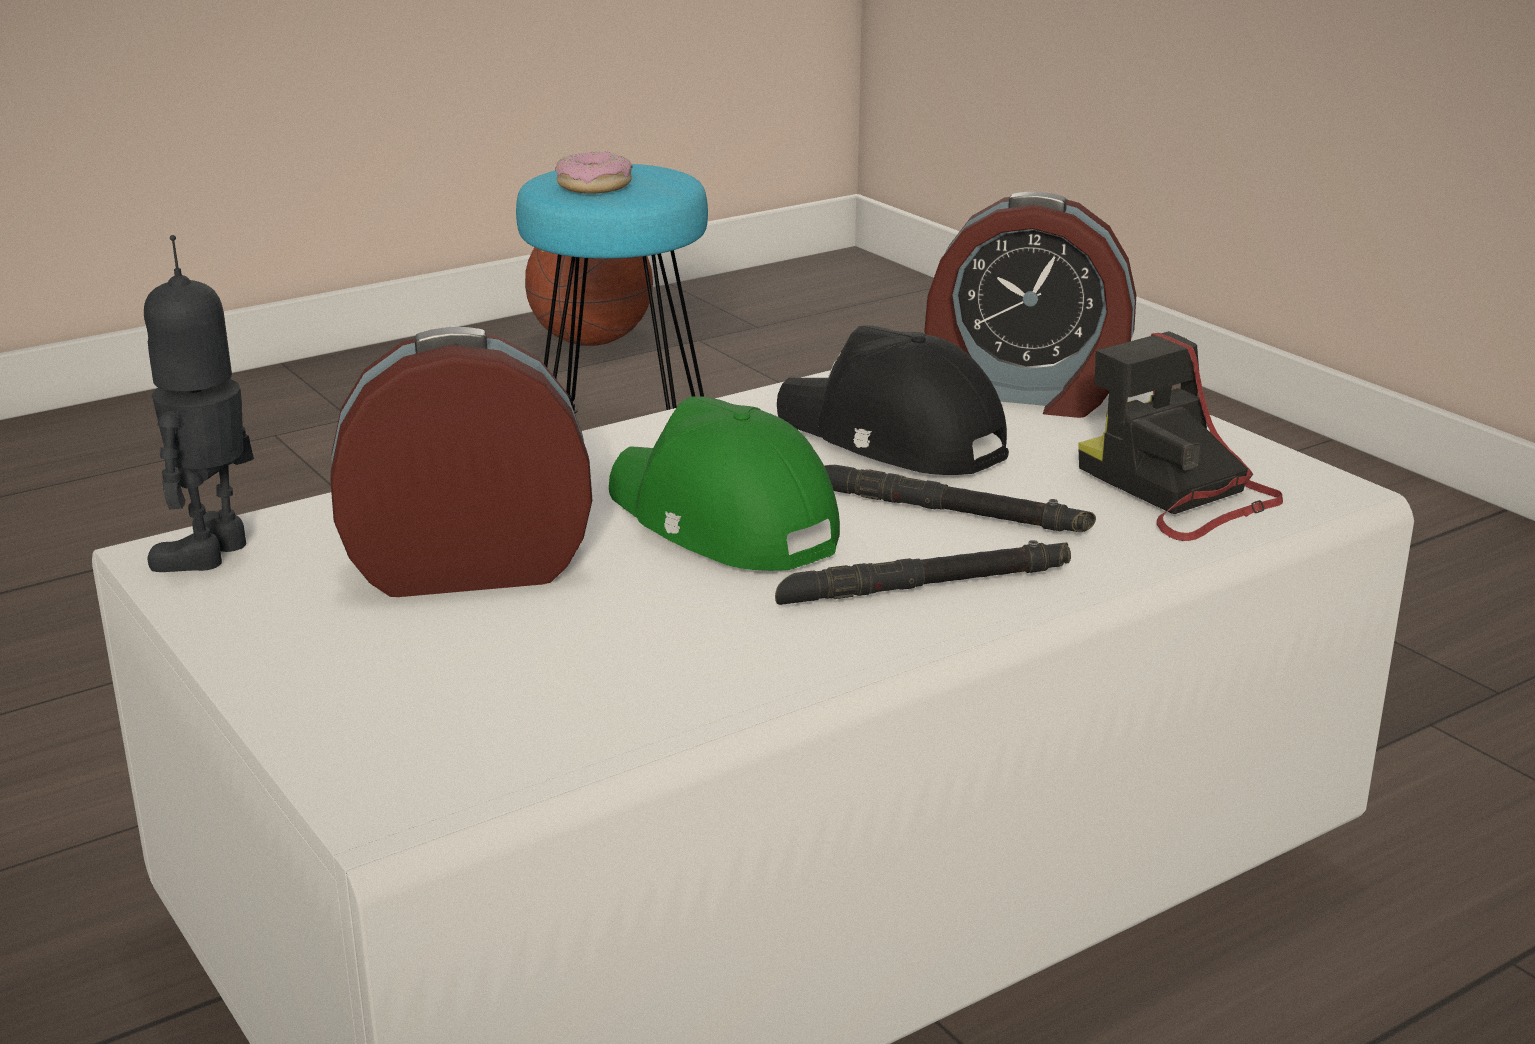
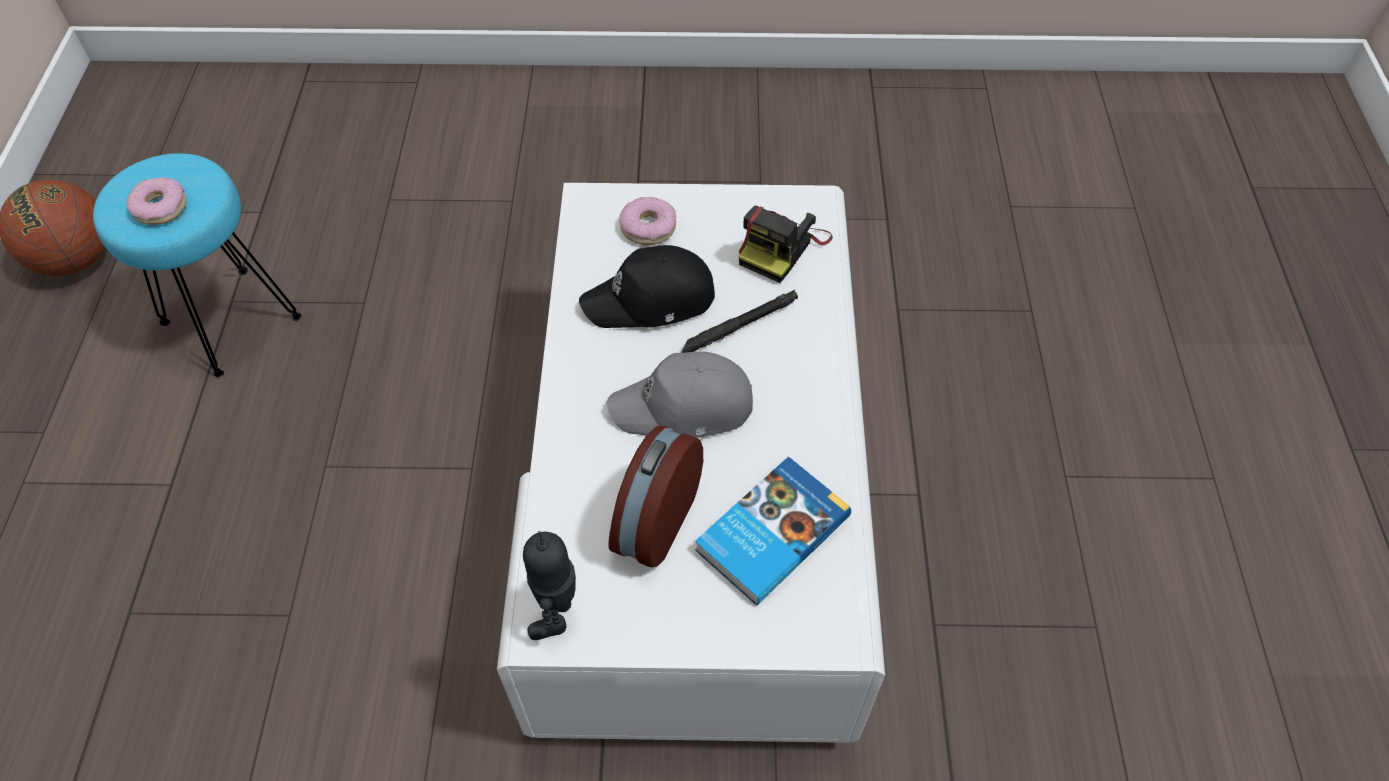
camera: 55 degrees left, 30 degrees up
(214, 553) = (557, 615): toy robot -> toy robot turned 45 degrees clockwise
(552, 666) = (769, 532): none -> book
(720, 522) = (684, 407): green cap -> grey cap
(924, 586) = (796, 375): black flashlight -> none
(1024, 395) = (648, 227): alarm clock -> donut
(1176, 493) = (782, 247): camera -> camera turned 60 degrees counterclockwise

